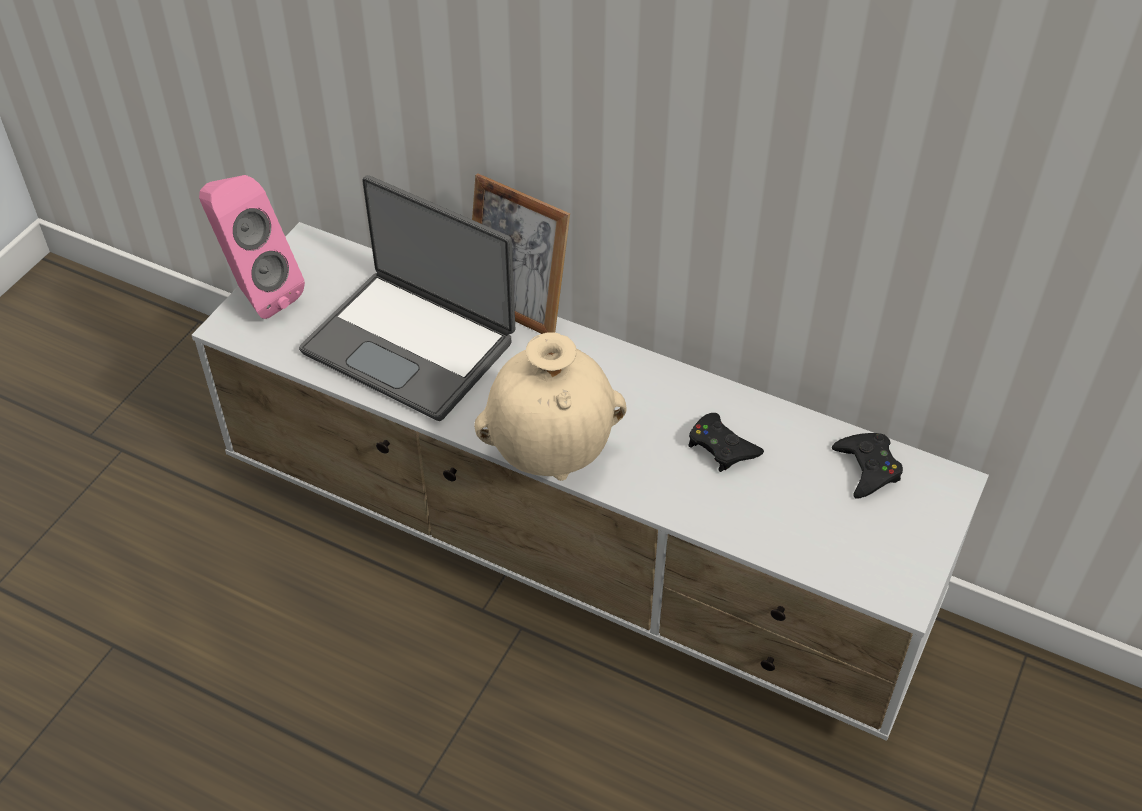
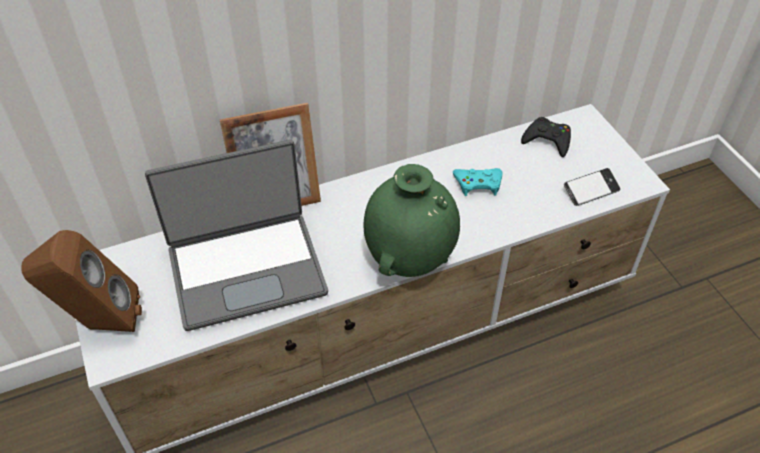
camera: 50 degrees left, 0 degrees up
(257, 294) = (100, 324): pink speaker -> brown speaker
(552, 455) = (410, 258): beige vase -> green vase
(721, 447) = (478, 184): black game controller -> turquoise game controller
(829, 554) = (590, 190): none -> phone

